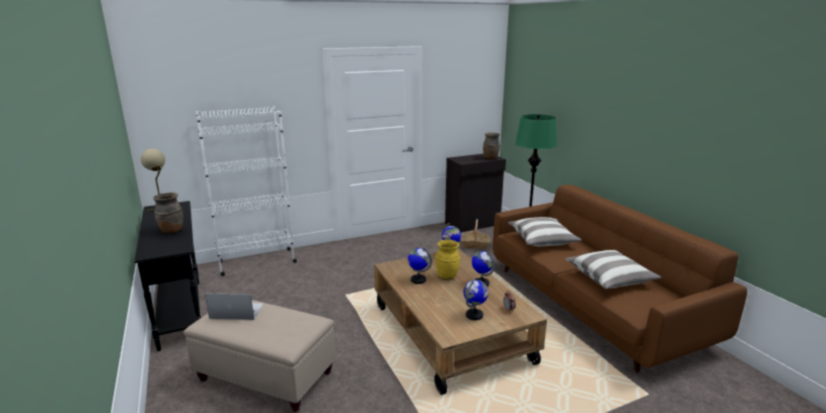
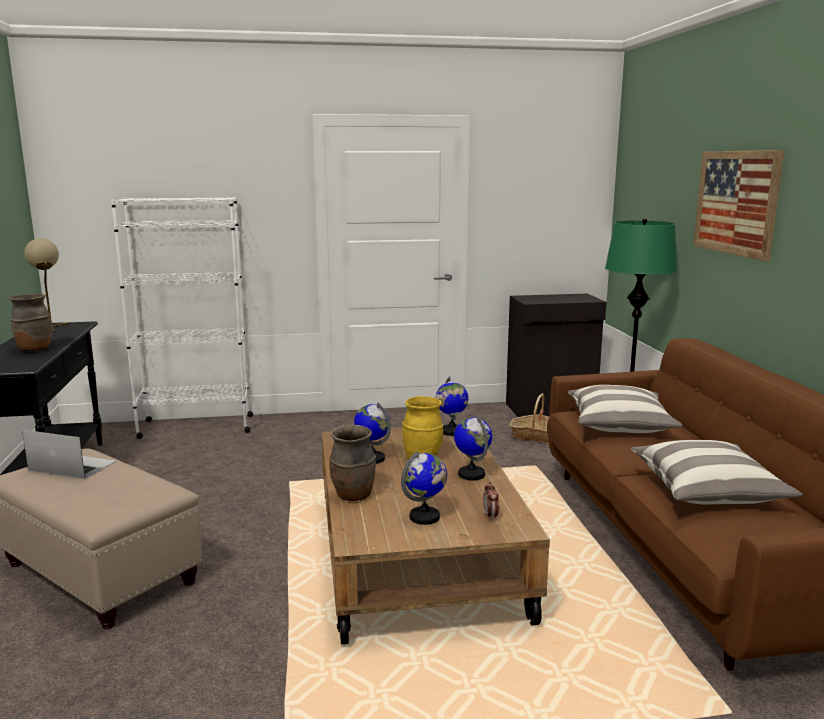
camera: 15 degrees right, 5 degrees down
(491, 158) = (581, 299): brown vase -> brown vase (353, 496)
(596, 109) = (736, 202): none -> picture

